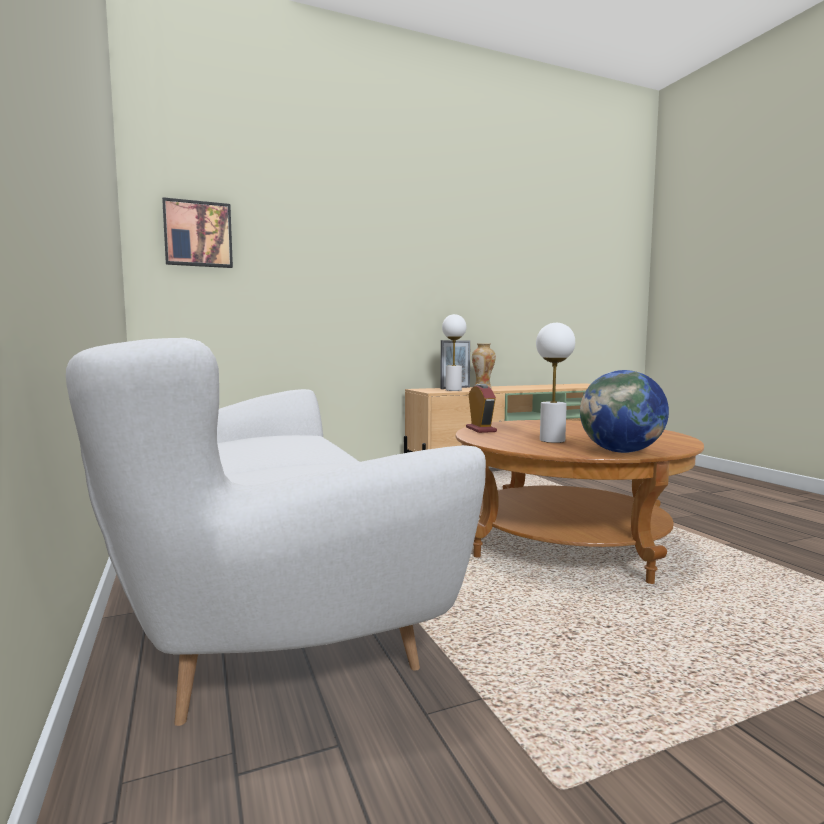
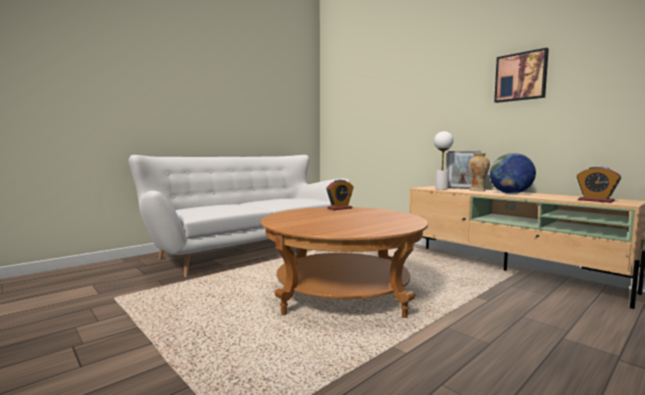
camera: 70 degrees right, 0 degrees up
(198, 234) = (341, 101): picture -> picture (521, 77)
(552, 440) = (313, 216): white table lamp -> none
(586, 386) = (596, 200): none -> alarm clock
(621, 452) = (283, 224): globe -> globe (510, 193)

